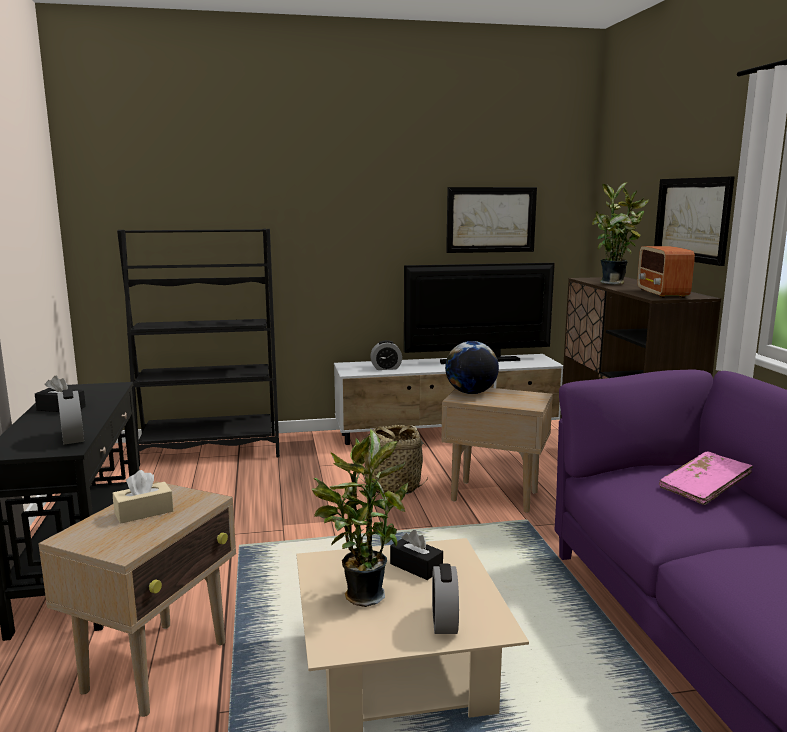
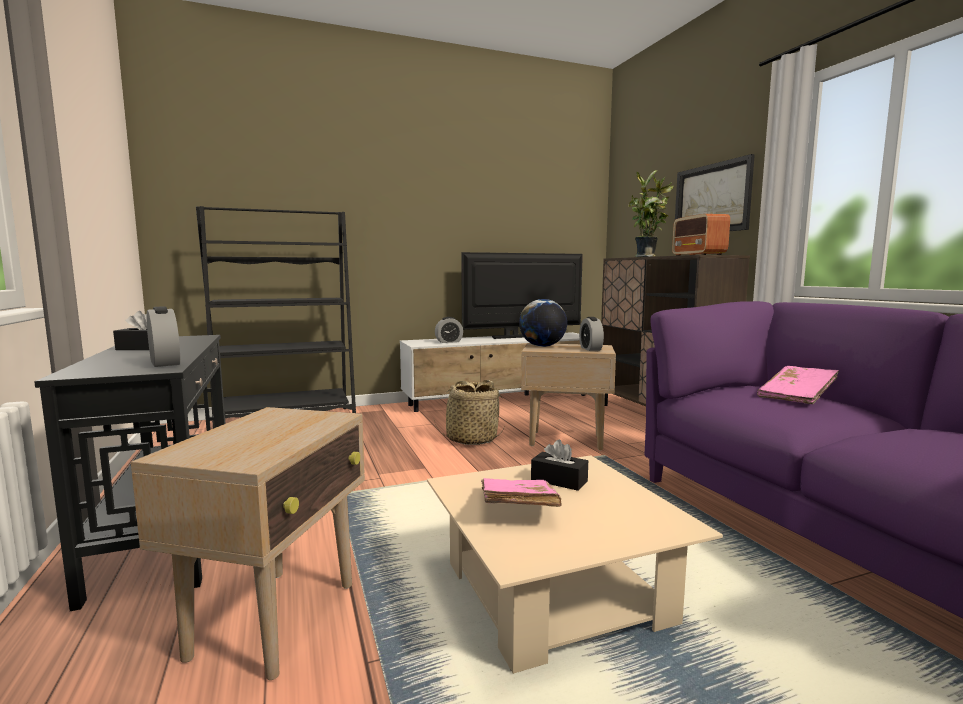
camera: 10 degrees left, 5 degrees down
(144, 512) = (263, 429): beige tissue box -> none
(361, 595) = (517, 508): potted plant -> pink book
(444, 621) = (622, 524): alarm clock -> alarm clock (590, 349)
(491, 220) = (529, 218): picture -> none

